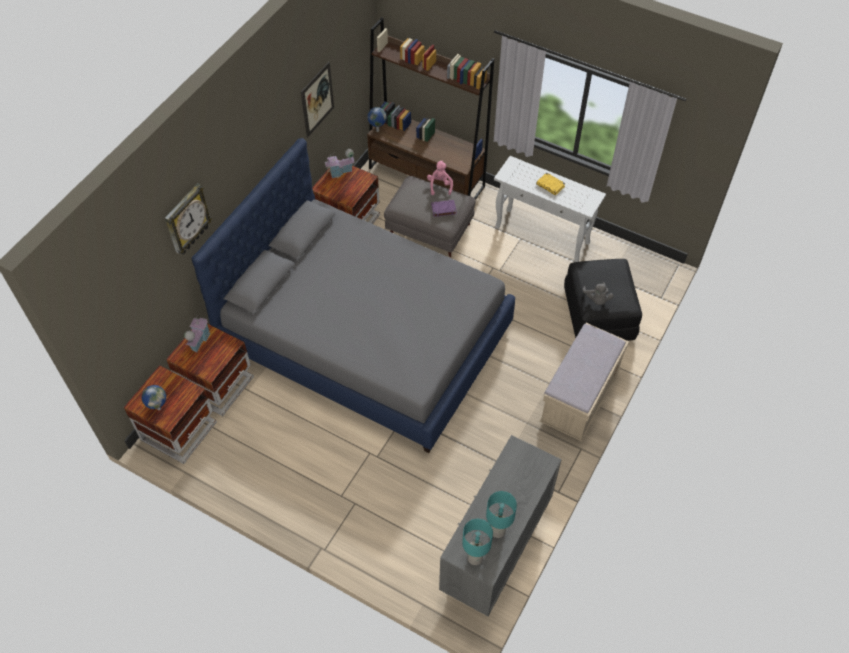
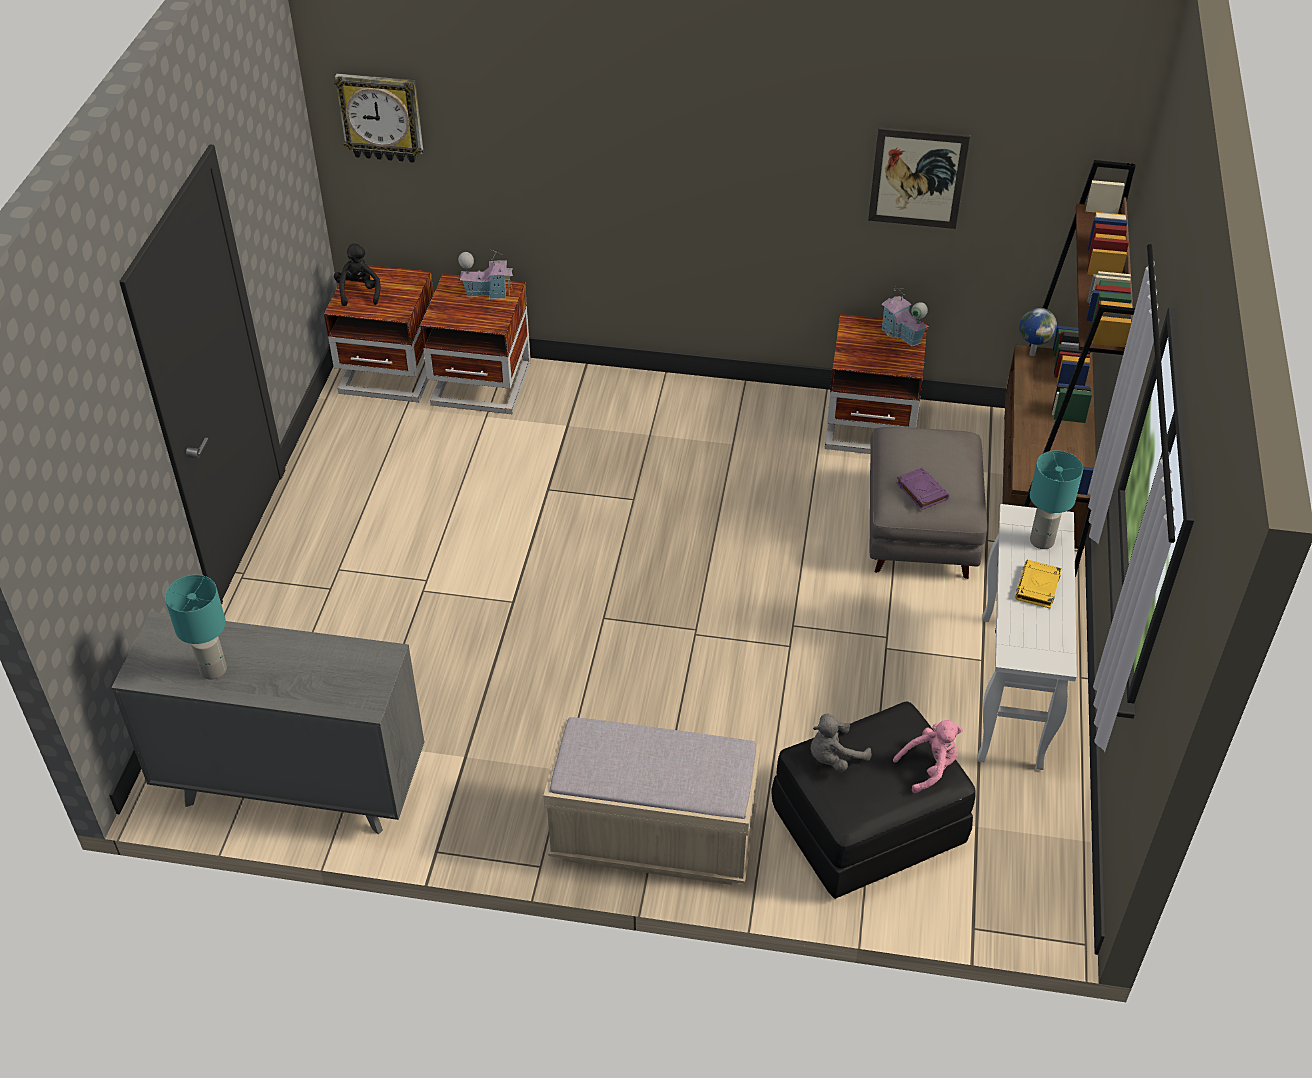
camera: 70 degrees right, 10 degrees down
(159, 408) = (359, 292): globe -> black plush toy
(187, 220) = (555, 109): wall clock -> wall clock (381, 117)
(365, 336) = (647, 512): grey bed -> none
(440, 186) = (974, 473): pink plush toy -> pink plush toy (929, 767)
(475, 558) = (158, 653): turquoise table lamp -> turquoise table lamp (1042, 541)

